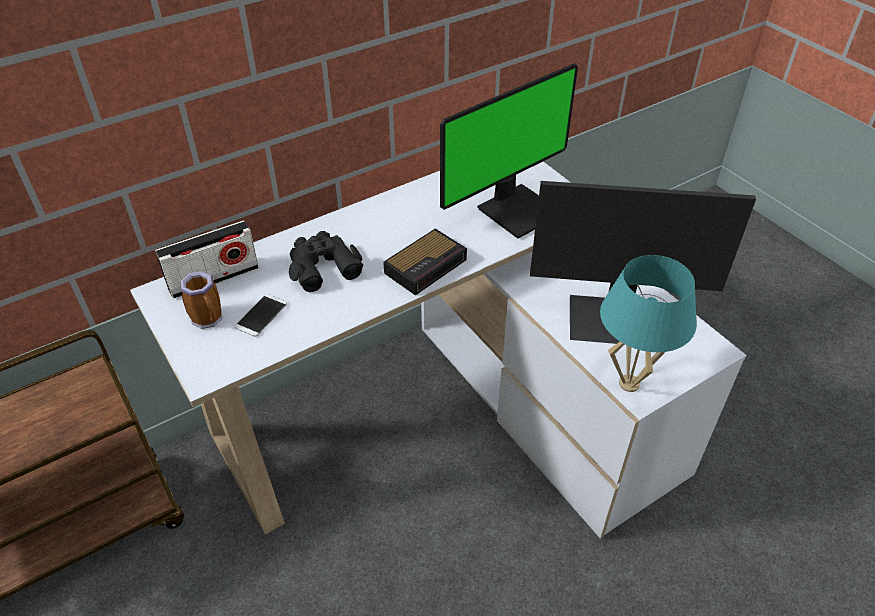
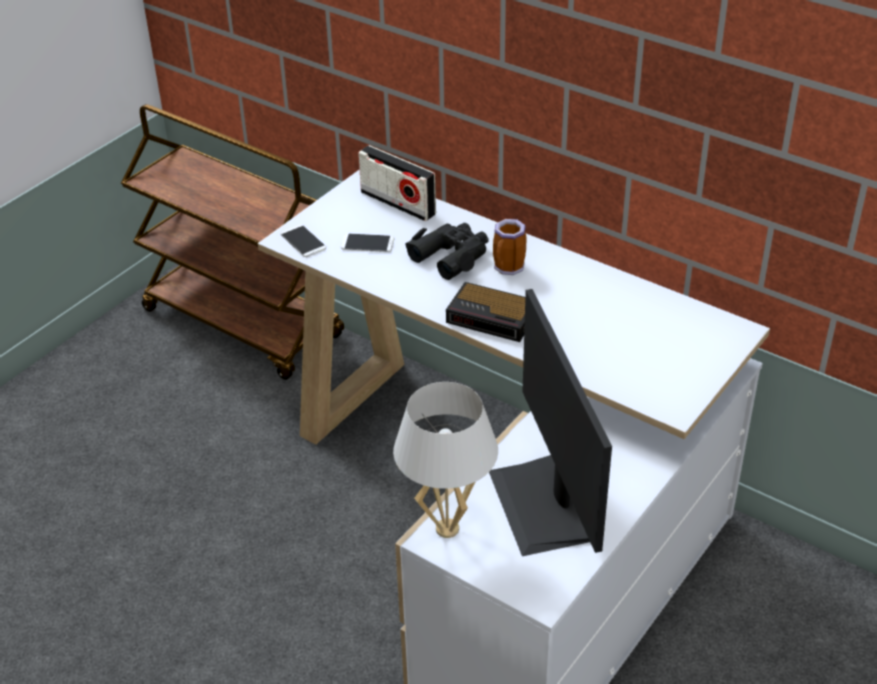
camera: 70 degrees right, 5 degrees down
(210, 319) = (348, 219): mug -> mug (508, 269)
(219, 362) = (303, 241): none -> phone
(517, 209) = (631, 358): monitor -> none
(629, 384) = (446, 529): turquoise table lamp -> white table lamp

